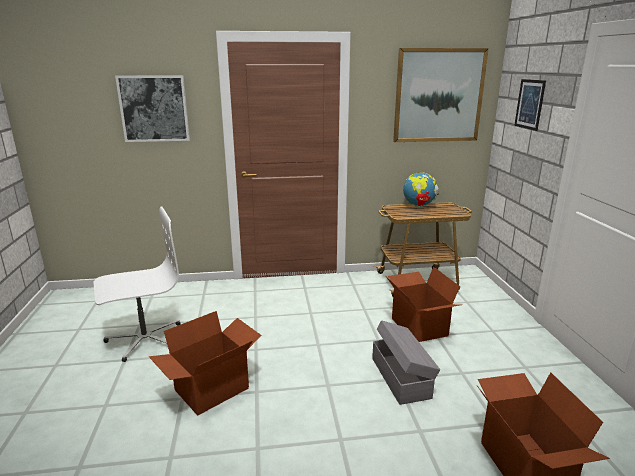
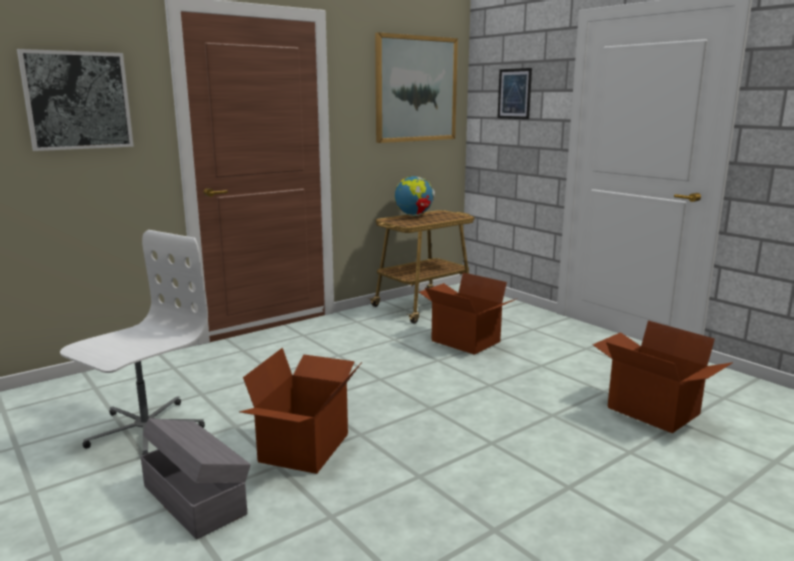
camera: 30 degrees left, 5 degrees down
(401, 377) = (492, 382): grey storage box -> grey storage box (195, 498)

